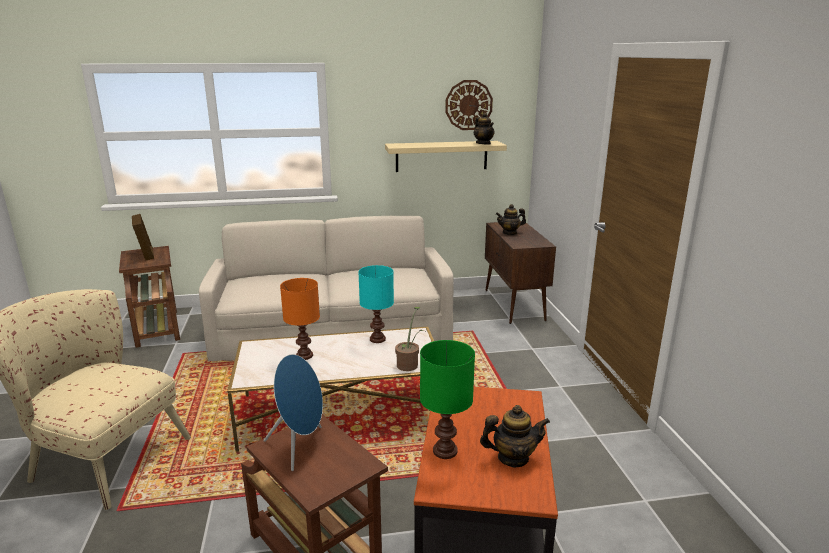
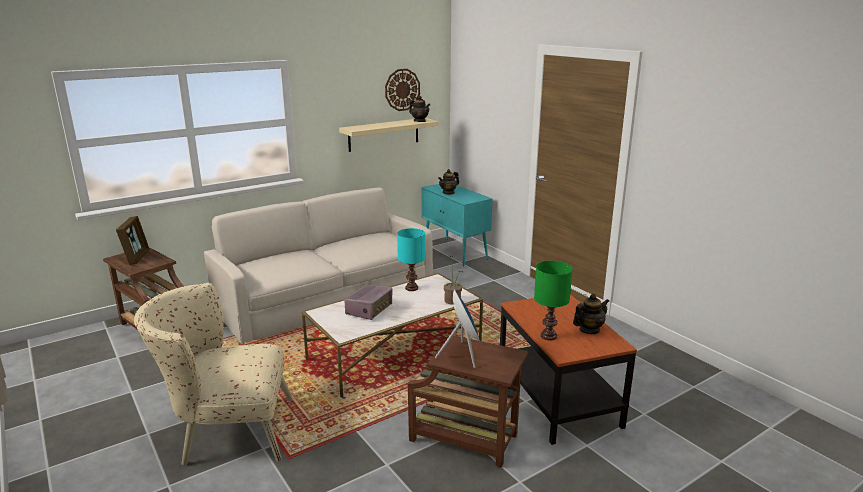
camera: 25 degrees left, 0 degrees up
(146, 254) = (136, 257): picture frame -> picture frame turned 45 degrees clockwise
(305, 355) = (369, 310): orange table lamp -> radio
(514, 305) = (455, 252): brown cabinet -> turquoise cabinet

